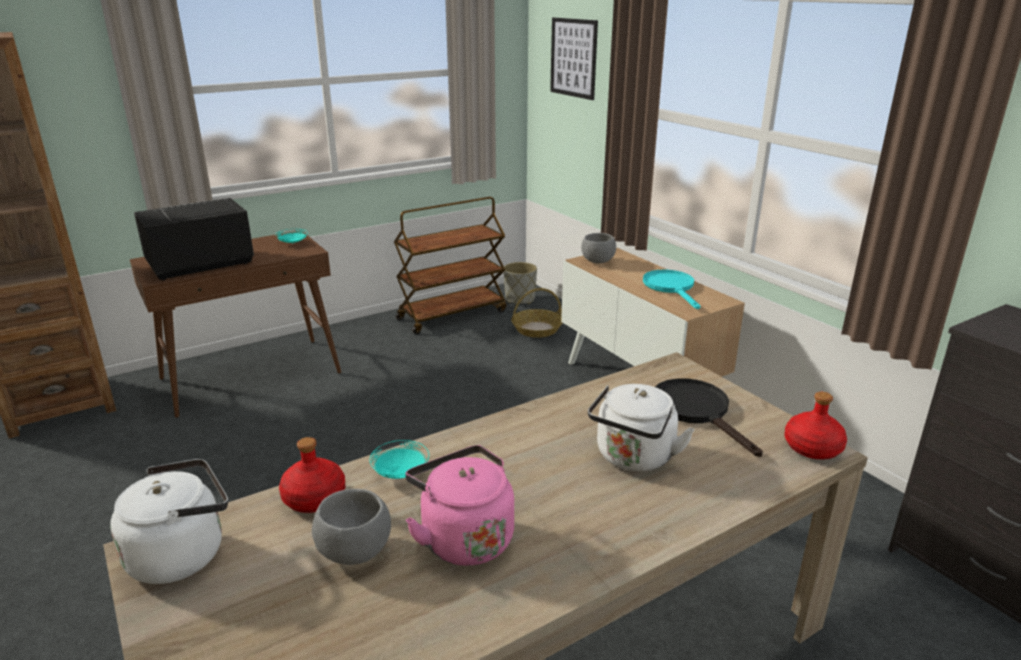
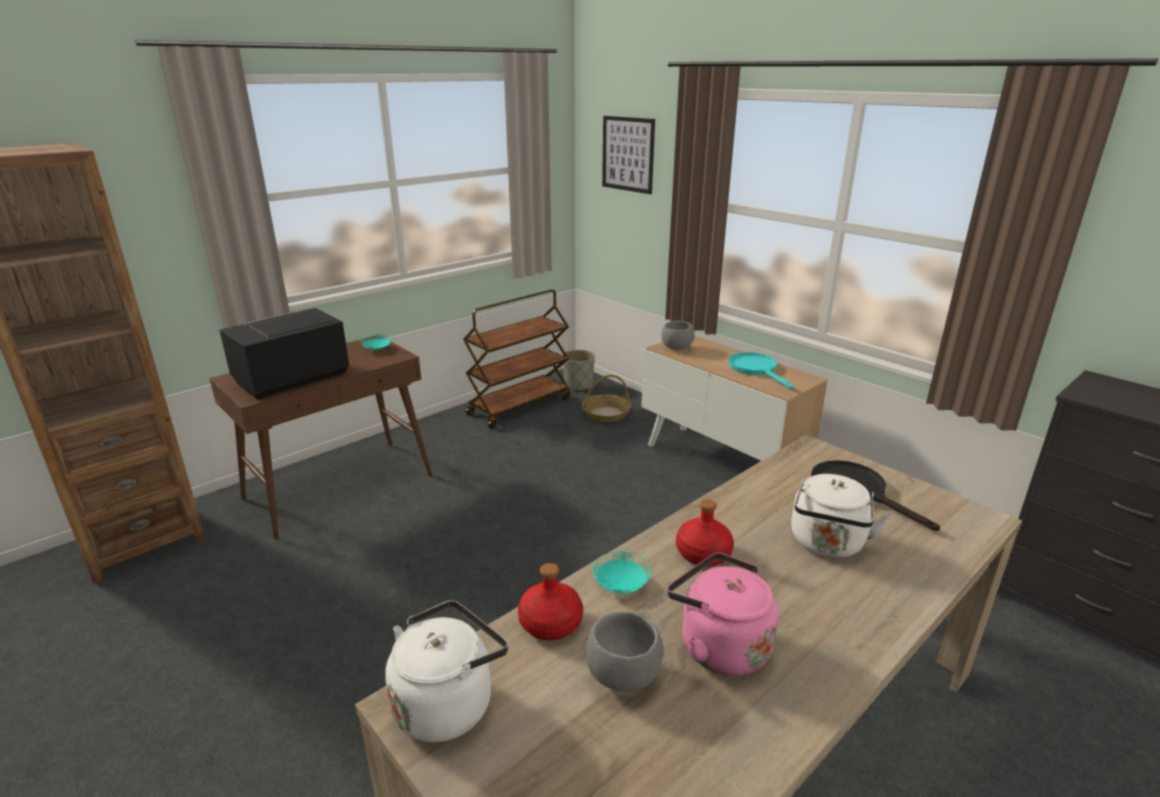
camera: 10 degrees left, 0 degrees up
(812, 448) = (973, 517): red bottle -> red bottle (702, 554)

